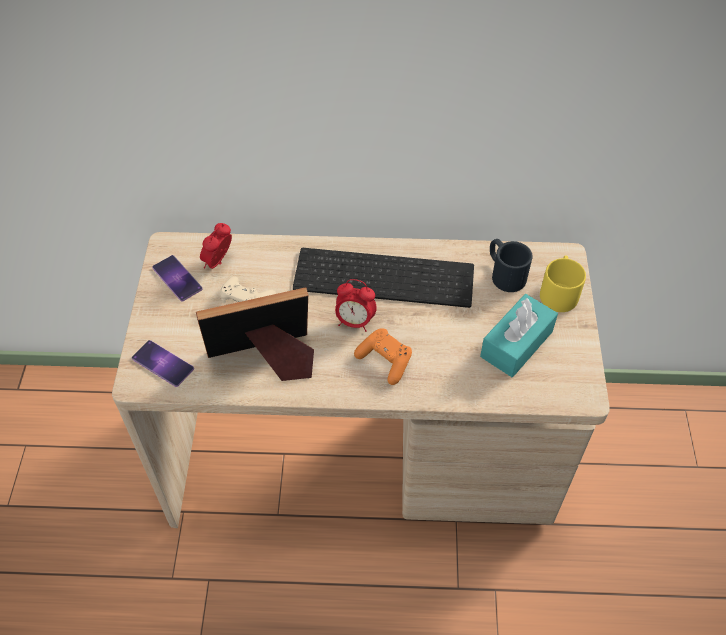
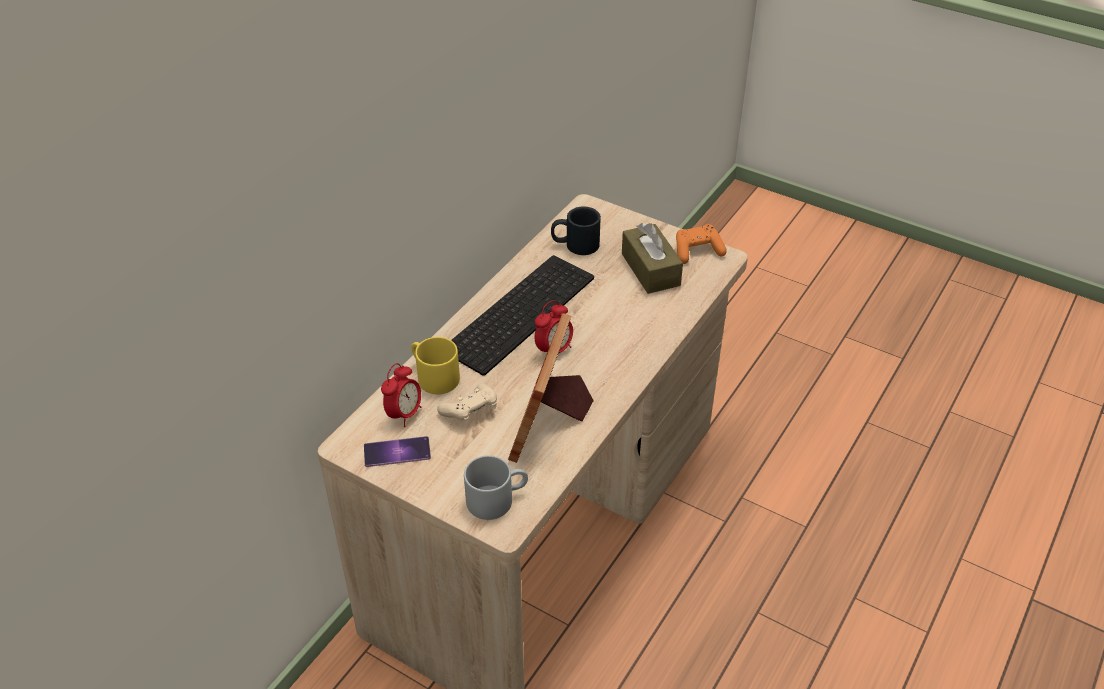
camera: 60 degrees left, 10 degrees down
(163, 363) = (497, 499): phone -> grey mug
(219, 262) = (404, 414): alarm clock -> alarm clock turned 120 degrees counterclockwise
(385, 361) = (610, 348): orange game controller -> orange game controller (697, 251)
(516, 344) = (650, 269): turquoise tissue box -> brown tissue box
(558, 291) = (617, 225): yellow mug -> yellow mug (433, 376)

